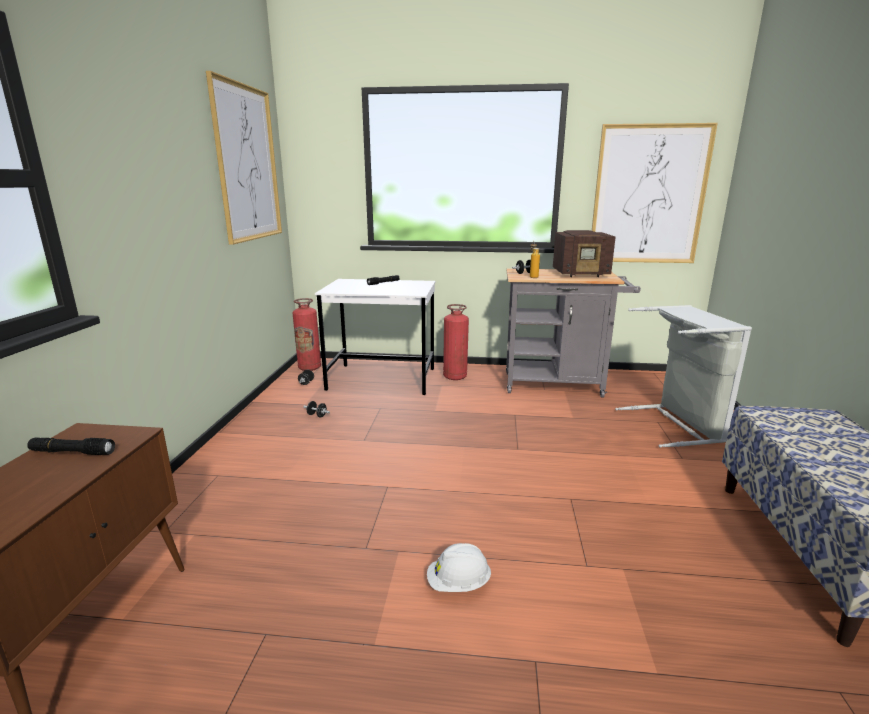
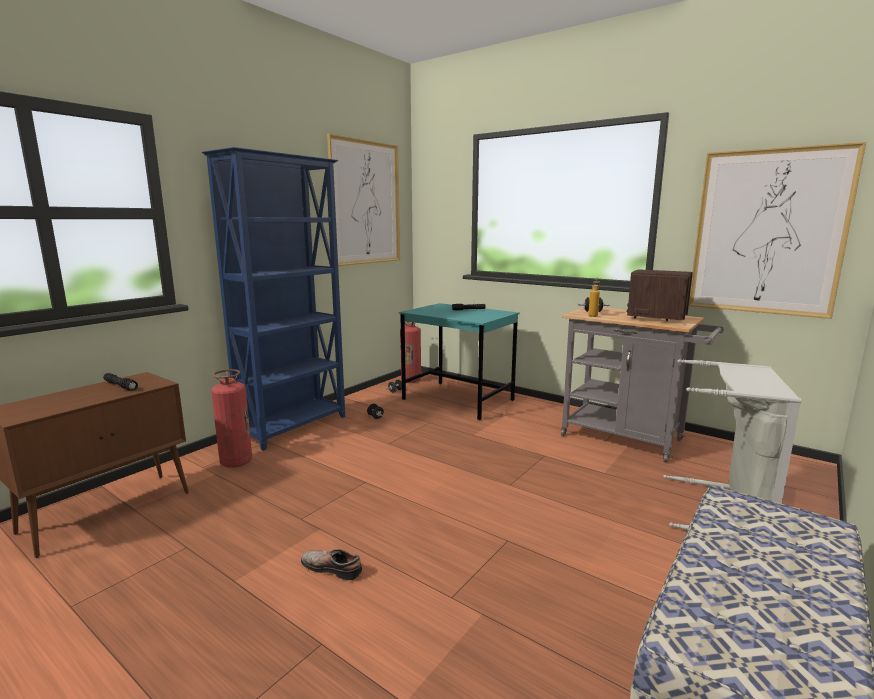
camera: 30 degrees right, 5 degrees down
(234, 449) = (295, 427): none -> blue bookcase
(382, 379) = (458, 400): white desk -> turquoise desk
(455, 377) = (526, 410): fire extinguisher -> fire extinguisher (236, 462)
(458, 584) = (333, 567): white hard hat -> shoe
(581, 274) = (656, 317): radio -> radio turned 90 degrees clockwise

